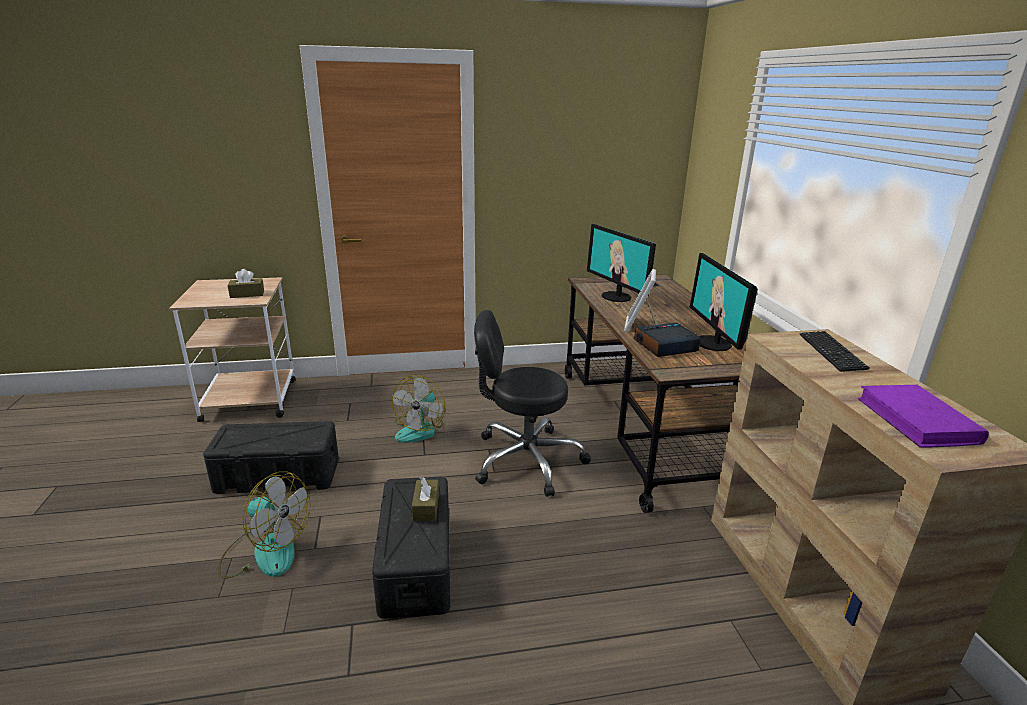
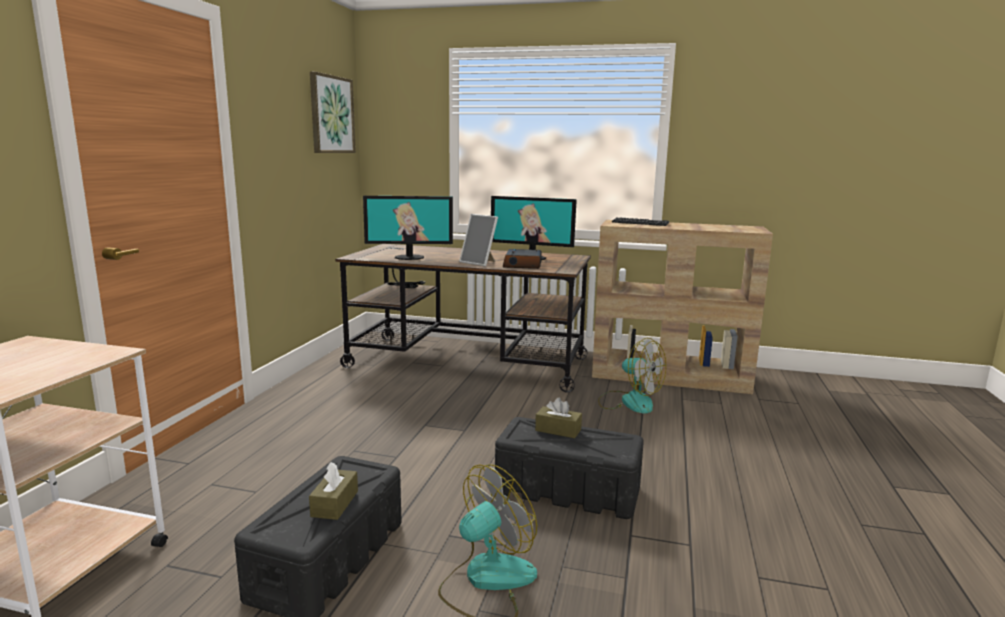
camera: 65 degrees left, 10 degrees down
(247, 294) = (65, 356): brown tissue box -> brown tissue box (335, 503)
(420, 429) = (343, 450): fan -> fan (629, 401)
(521, 460) = (459, 415): black office chair -> none
(634, 133) = (331, 114): none -> picture
(917, 420) = (725, 228): purple book -> none

